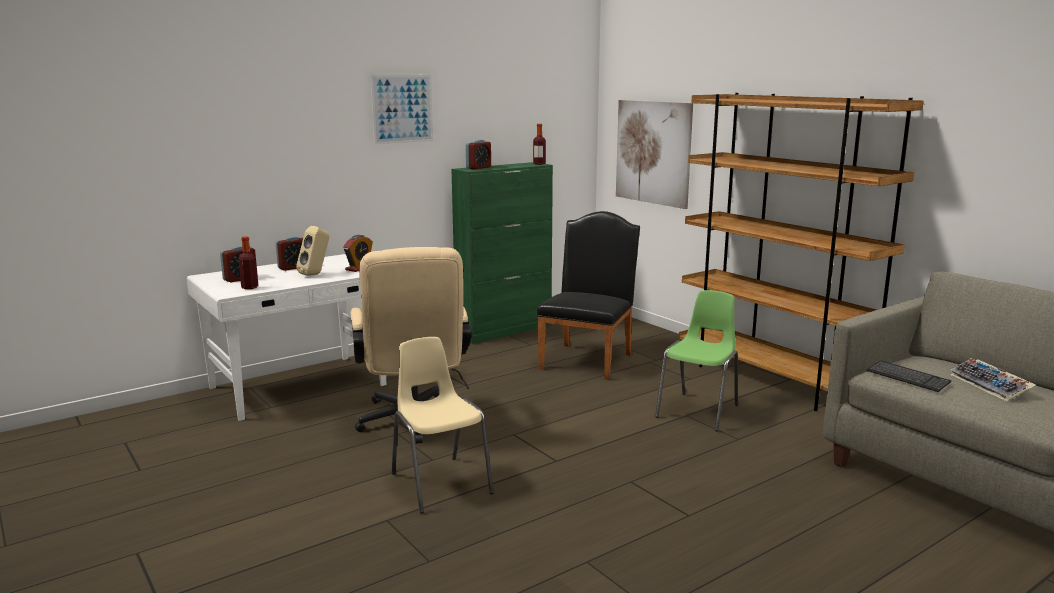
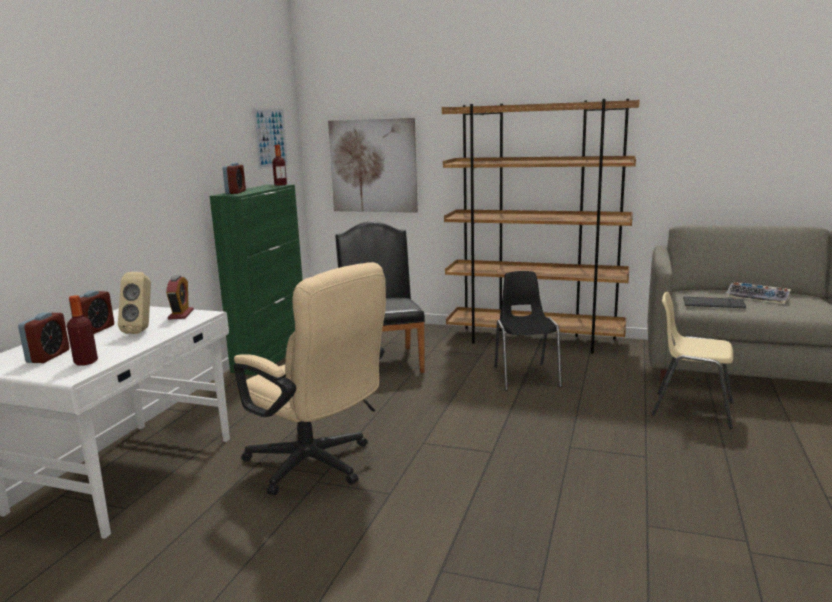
camera: 35 degrees left, 0 degrees up
(402, 109) = (160, 131): picture -> picture (270, 138)
(440, 483) = (432, 512): beige chair -> beige chair (691, 409)
(699, 411) = (526, 376): green chair -> black chair

